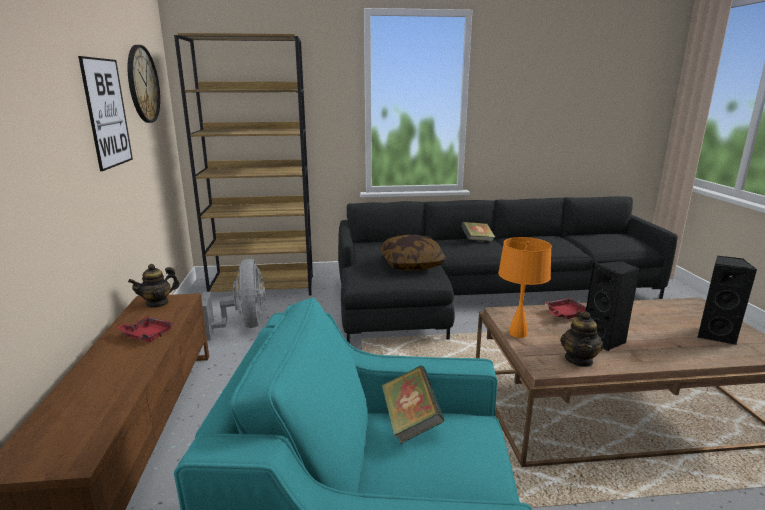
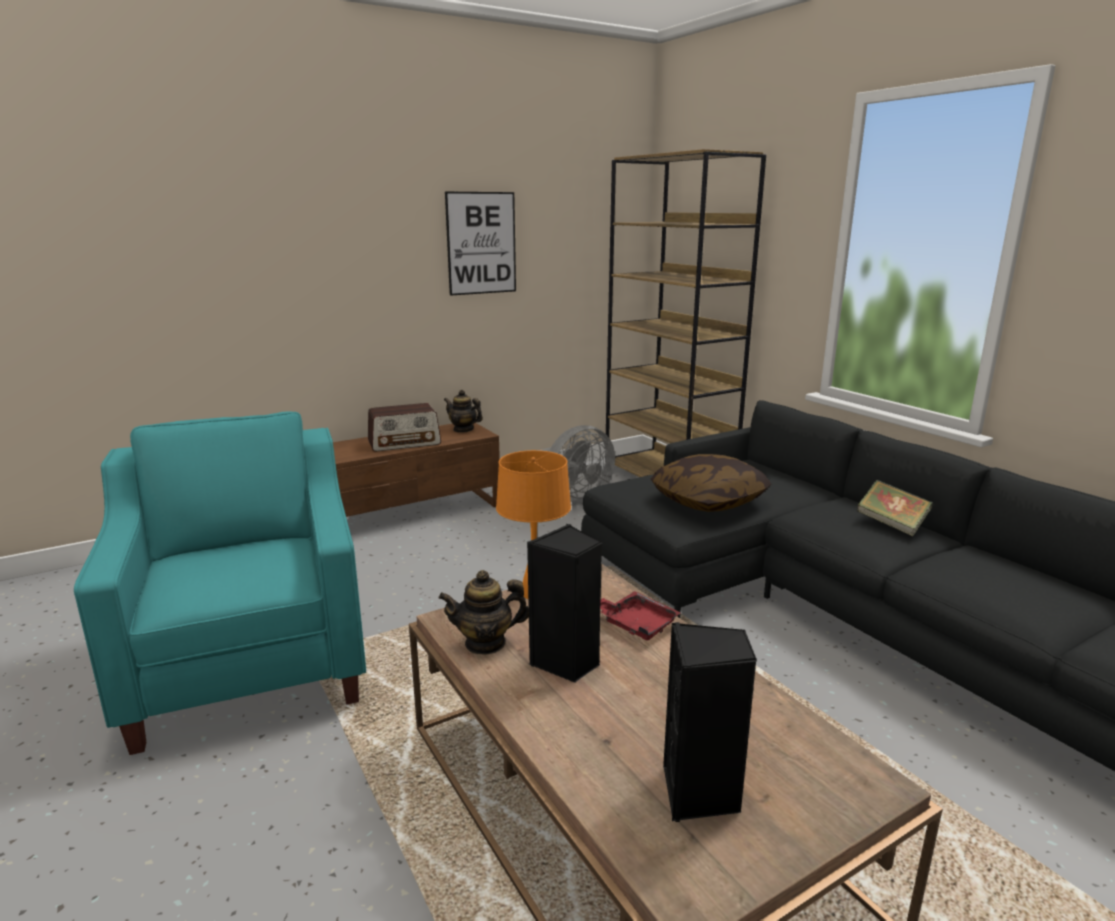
camera: 65 degrees right, 0 degrees up
(142, 84) = (572, 216): wall clock -> none
(147, 335) = (405, 443): red tray -> radio
(410, 421) = (281, 551): book -> none

